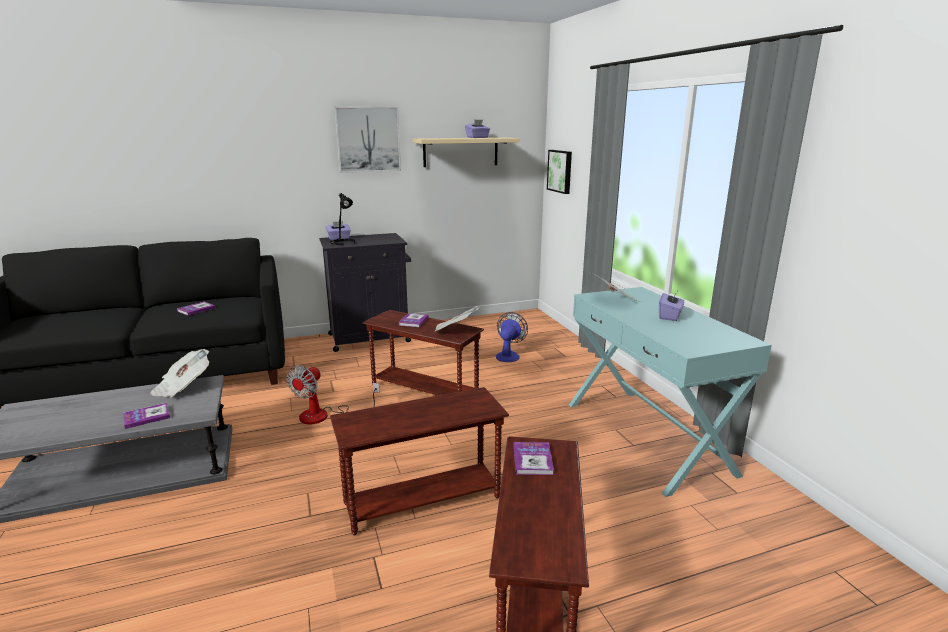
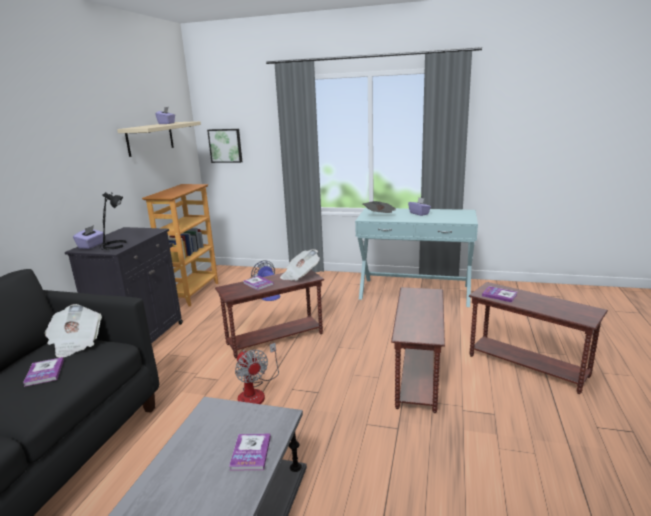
camera: 55 degrees left, 0 degrees up
(183, 387) = (203, 424): newspaper -> newspaper (76, 343)
(368, 139) = (84, 134): picture -> none
(468, 323) = (192, 293): none -> bookcase

